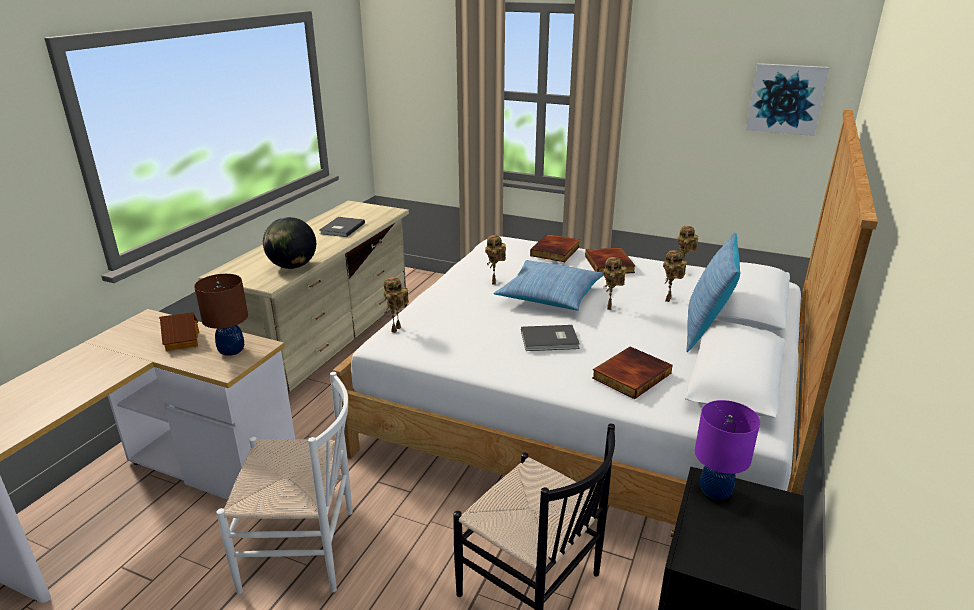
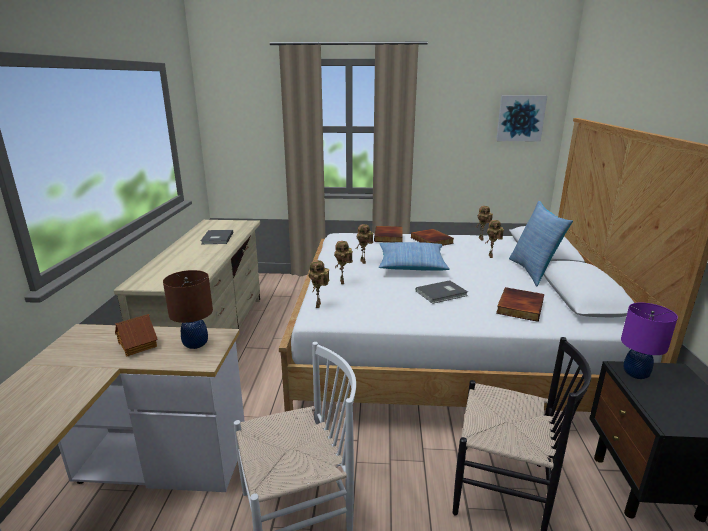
camera: 20 degrees left, 5 degrees down
(293, 266) = (198, 269): globe -> none
(610, 307) = (460, 266): toy robot -> toy robot (343, 282)

